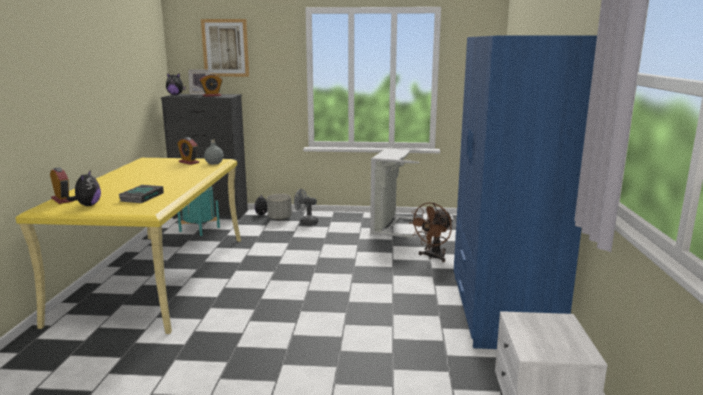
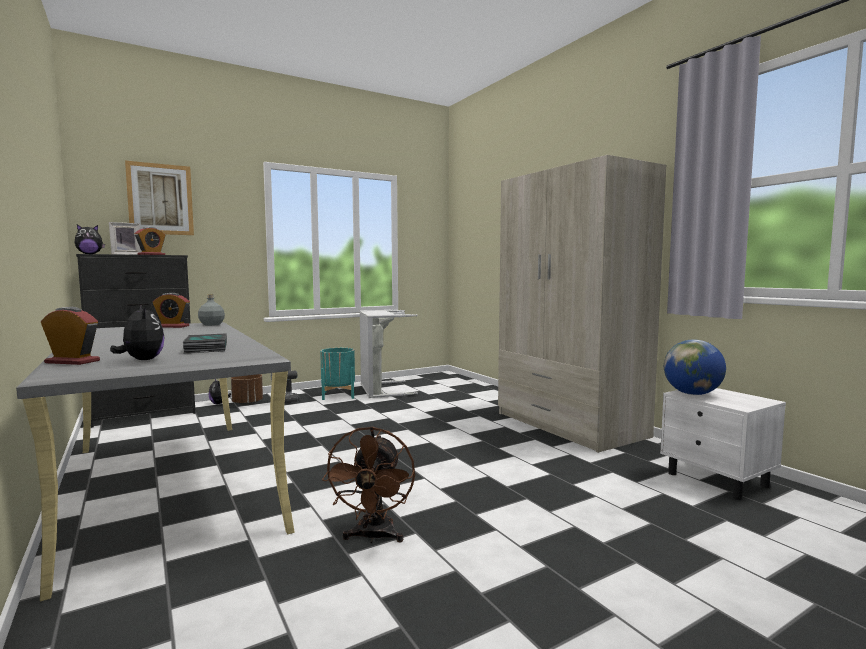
camera: 35 degrees left, 10 degrees down
(157, 276) = (169, 484): yellow desk -> grey desk
(199, 229) = (153, 429): turquoise planter -> turquoise planter (338, 395)
(279, 218) = (247, 403): grey planter -> brown planter
(432, 257) = (455, 404): brown fan -> brown fan (373, 537)
(501, 310) = (569, 425): blue wardrobe -> beige wardrobe
(525, 322) = (692, 394): none -> globe

